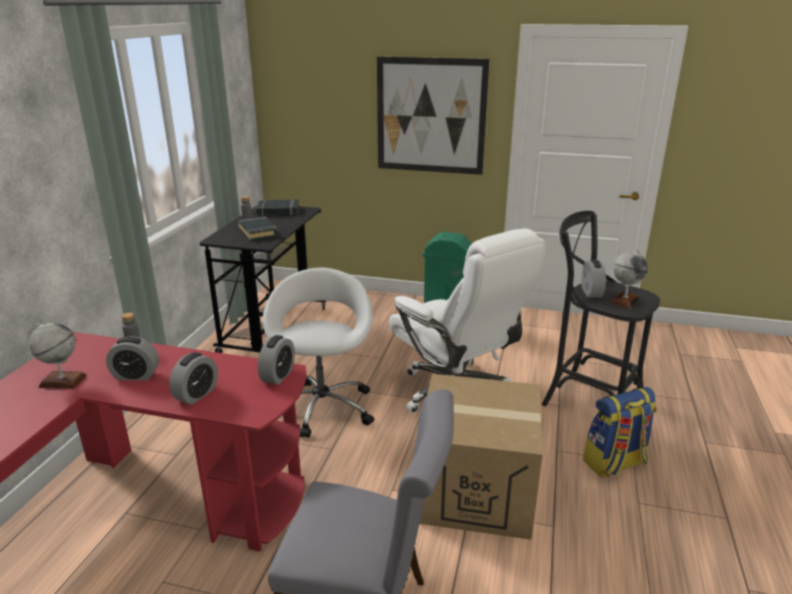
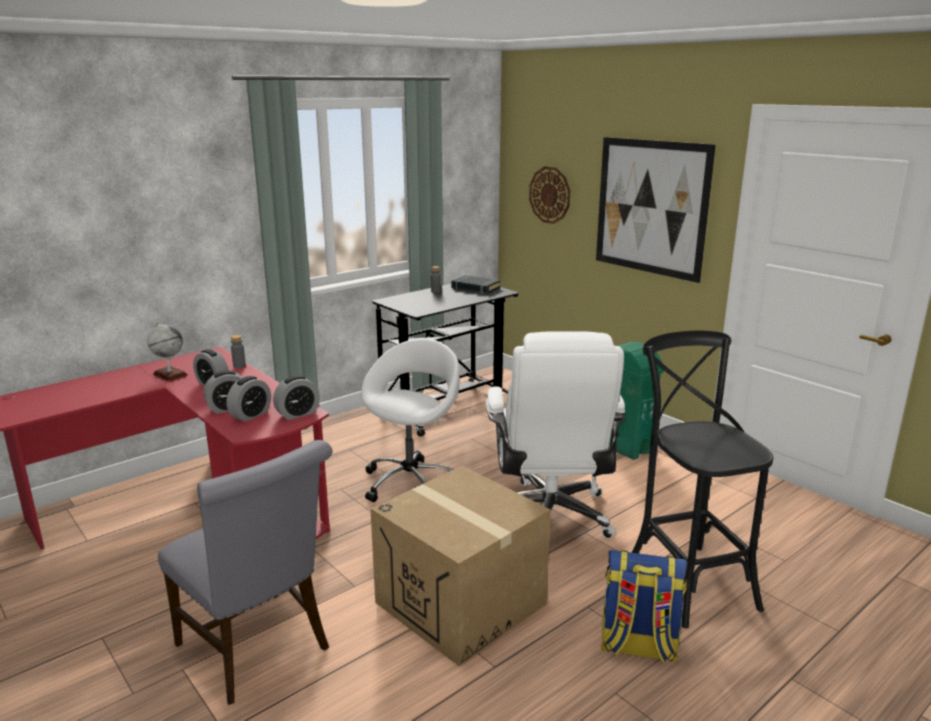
camera: 35 degrees right, 5 degrees down
(257, 231) = (430, 301): black book -> none
(319, 113) = (550, 195): none -> wall clock
(591, 292) = (690, 432): alarm clock -> alarm clock (250, 415)
(625, 301) = (718, 451): globe -> none

